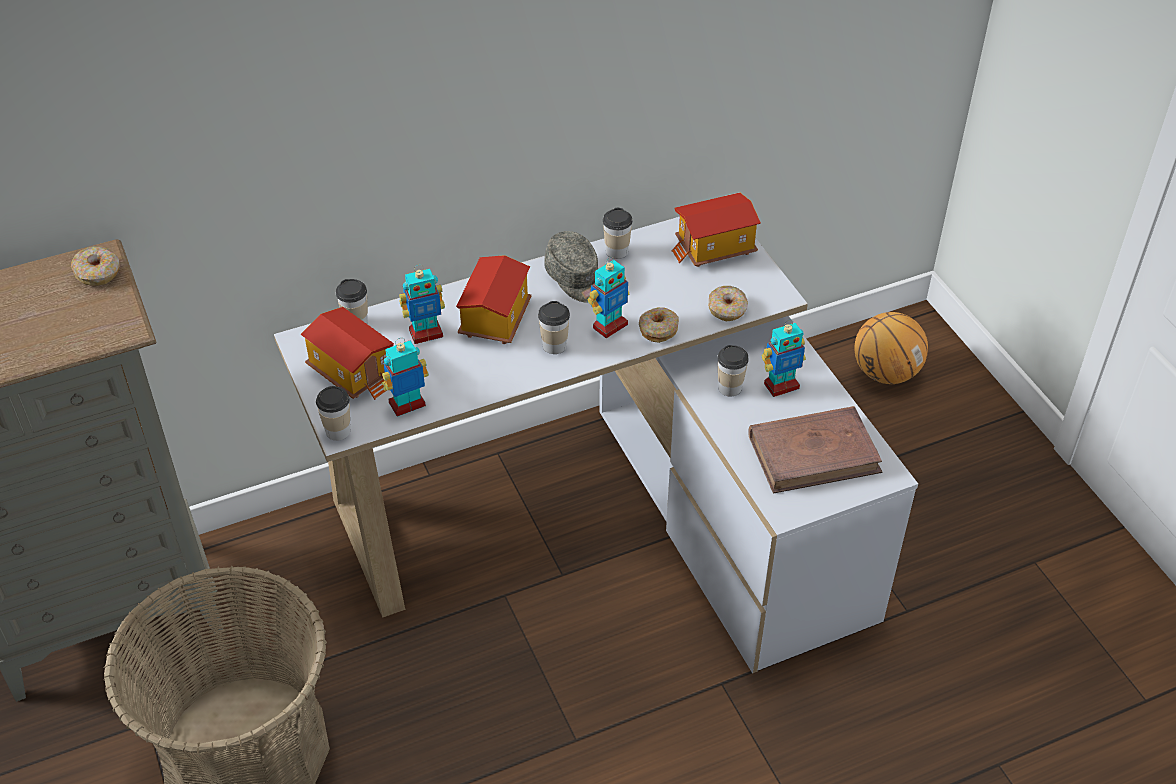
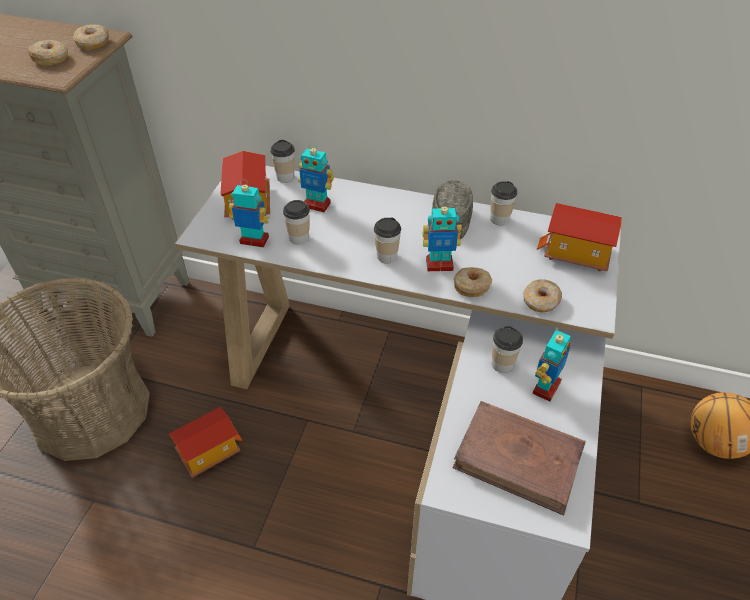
camera: 40 degrees right, 0 degrees up
(78, 315) = (51, 58): none -> donut
(338, 431) = (198, 232): cup -> cup (299, 238)
(494, 319) = (368, 219): toy house -> toy house (209, 451)
(781, 385) = (545, 387): toy robot -> toy robot turned 75 degrees counterclockwise

